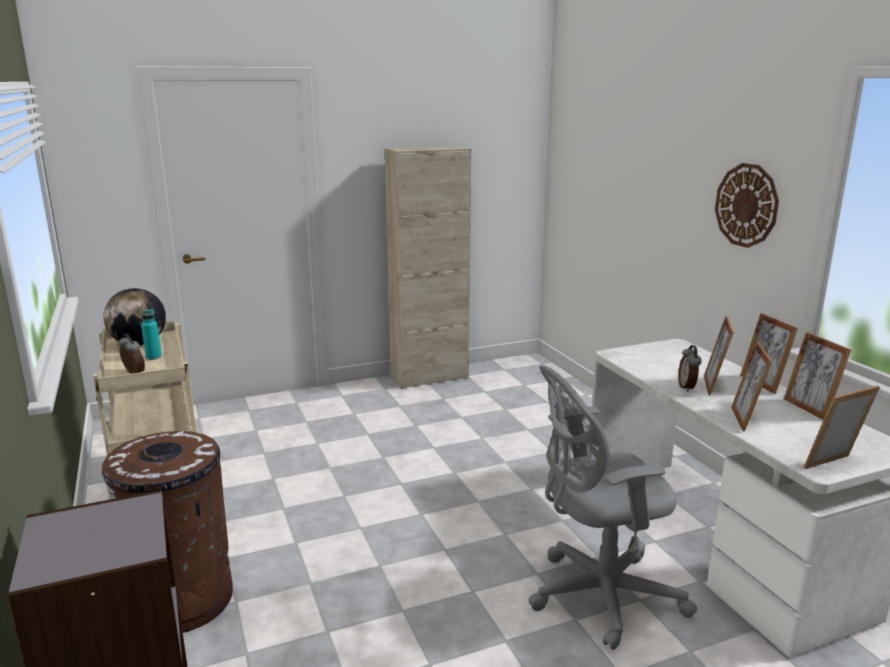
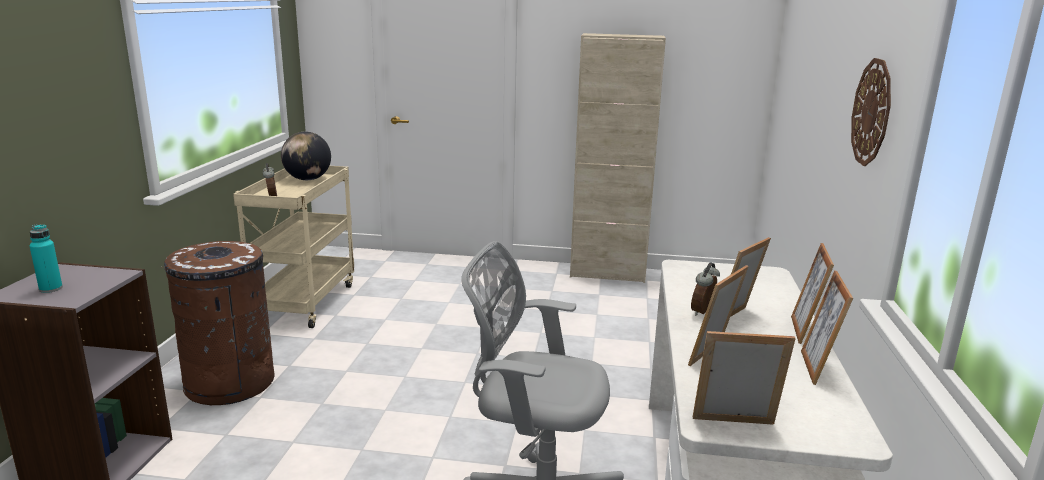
camera: 30 degrees right, 0 degrees up
(153, 357) = (302, 190): turquoise bottle -> turquoise bottle (51, 289)

